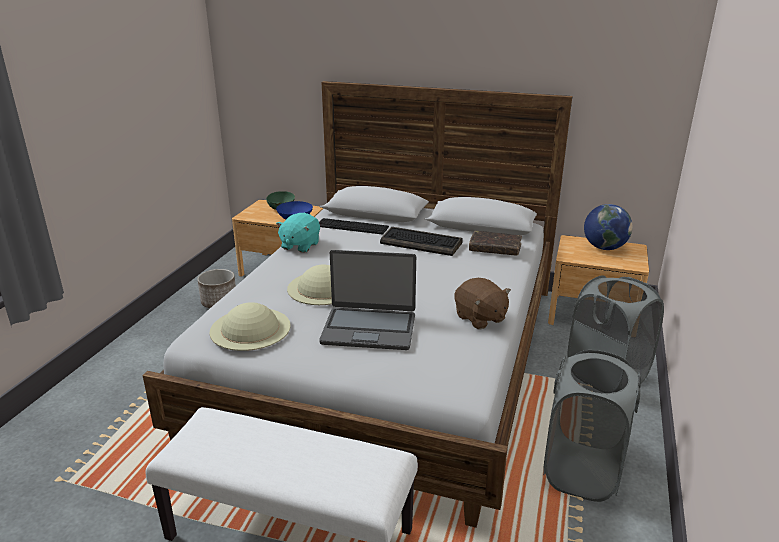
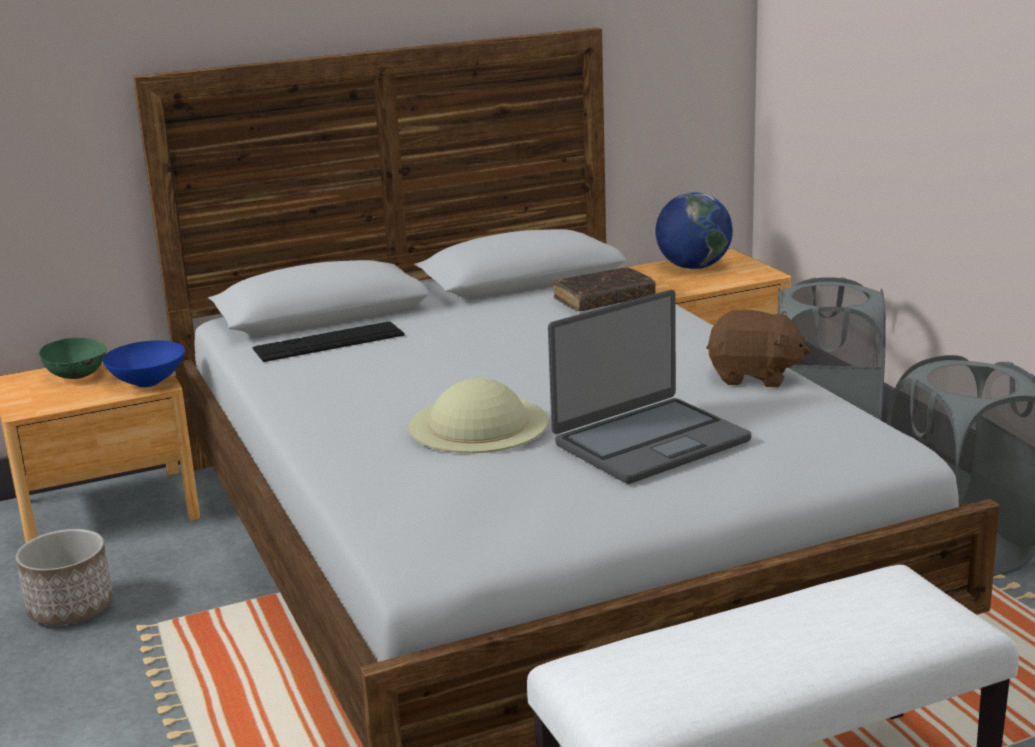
camera: 40 degrees left, 5 degrees down
(250, 328) = (489, 510): beige hat -> none
(299, 245) = (300, 394): turquoise plush toy -> none
(422, 243) = (489, 326): keyboard -> none

